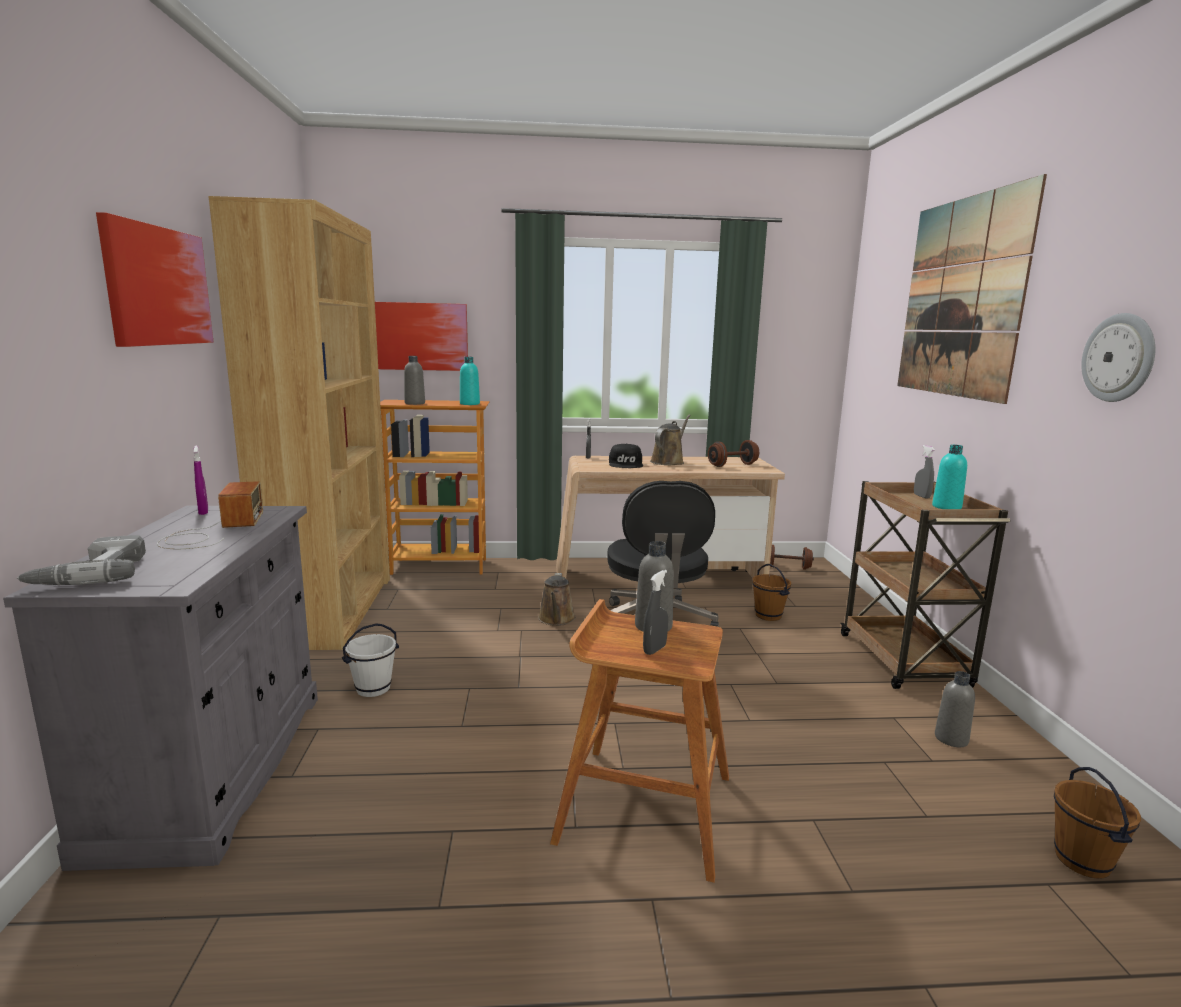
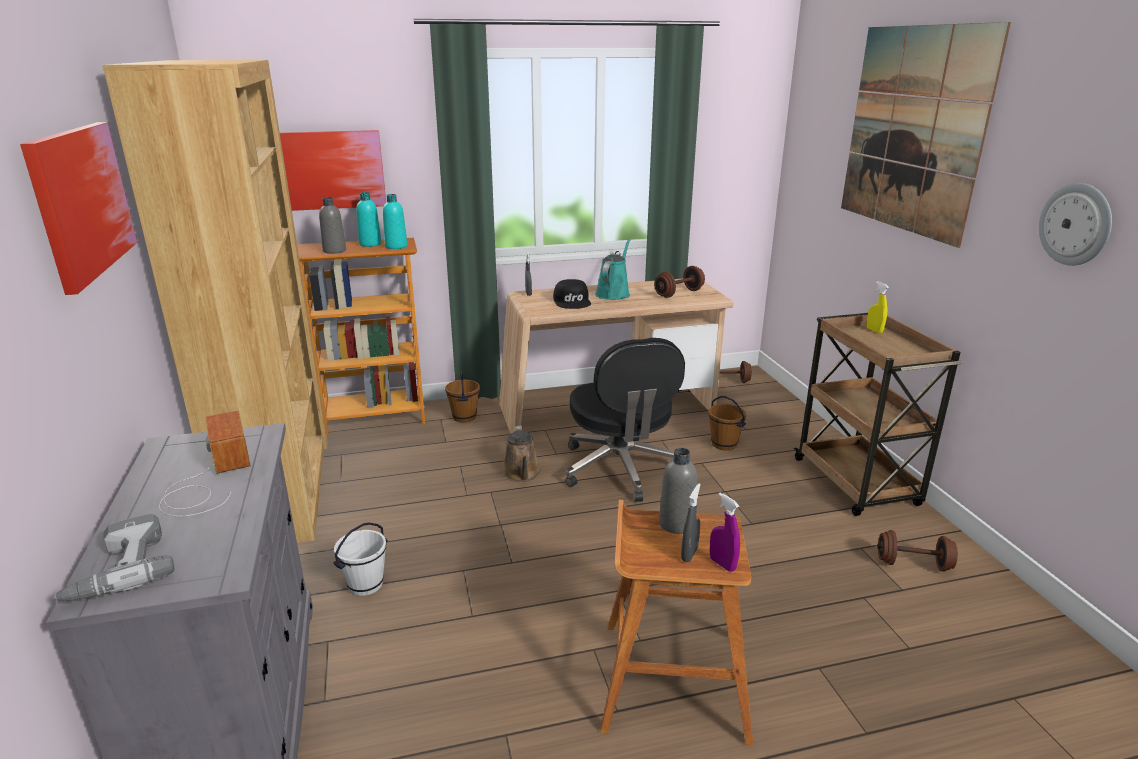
camera: 10 degrees left, 10 degrees up
(203, 512) = (176, 448): purple spray bottle -> purple spray bottle (722, 564)
(668, 461) = (613, 293): brown watering can -> turquoise watering can
(921, 496) = (874, 330): grey spray bottle -> yellow spray bottle
(946, 507) = (901, 345): turquoise bottle -> turquoise bottle (370, 244)
(951, 739) = (913, 564): grey bottle -> brown dumbbell
(1081, 861) = (1034, 671): brown bucket -> brown bucket (464, 417)

